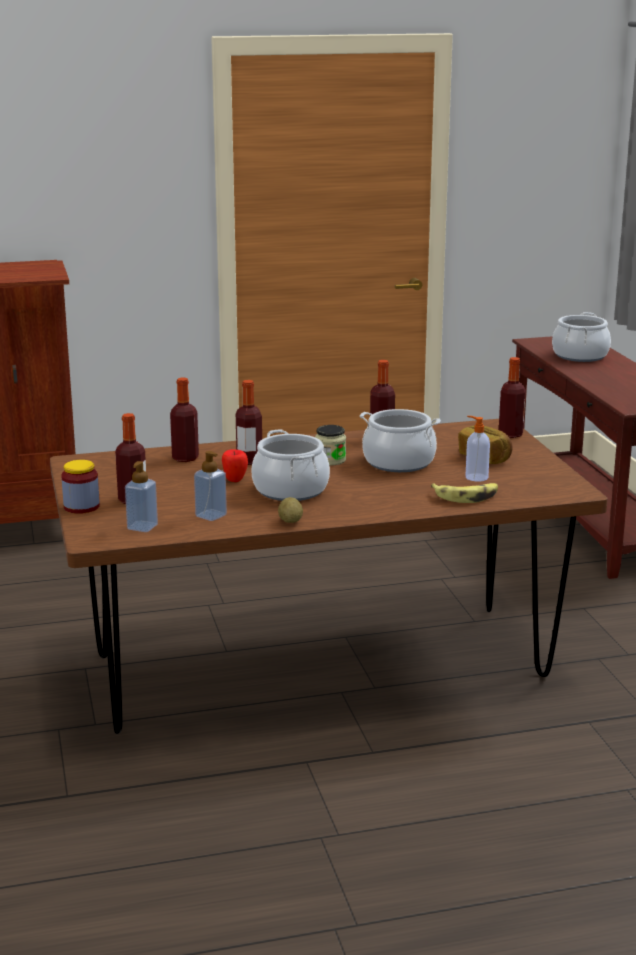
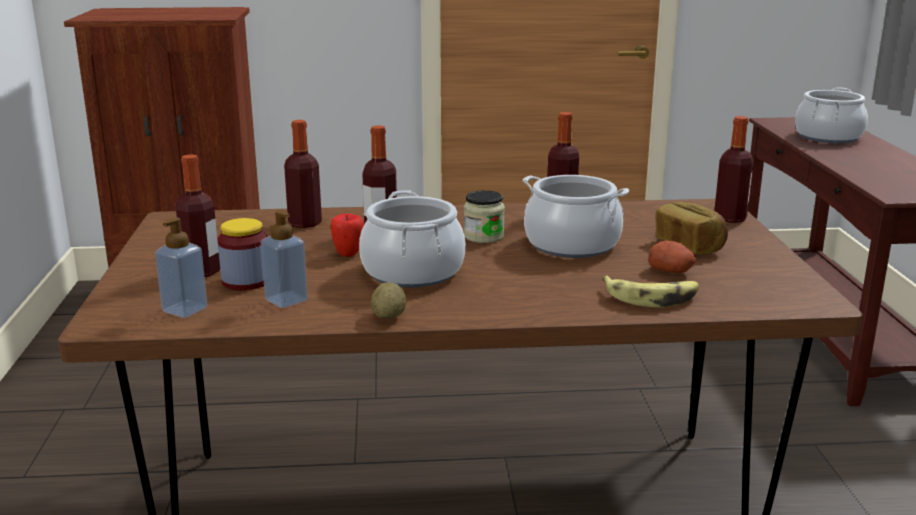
camera: 10 degrees right, 0 degrees up
(81, 507) = (131, 276): jar -> jar (246, 281)
(475, 477) = (671, 271): soap dispenser -> potato

